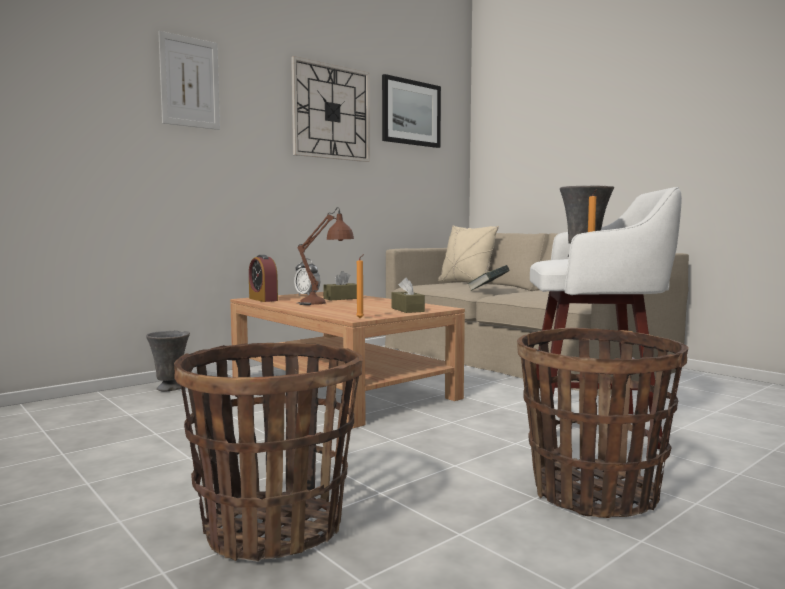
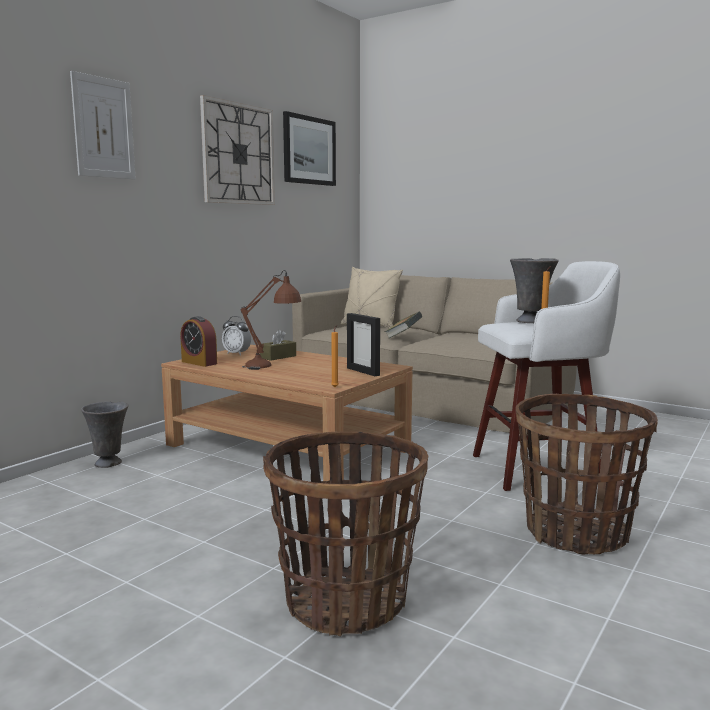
camera: 15 degrees left, 5 degrees up
(407, 310) = (363, 371): brown tissue box -> picture frame

